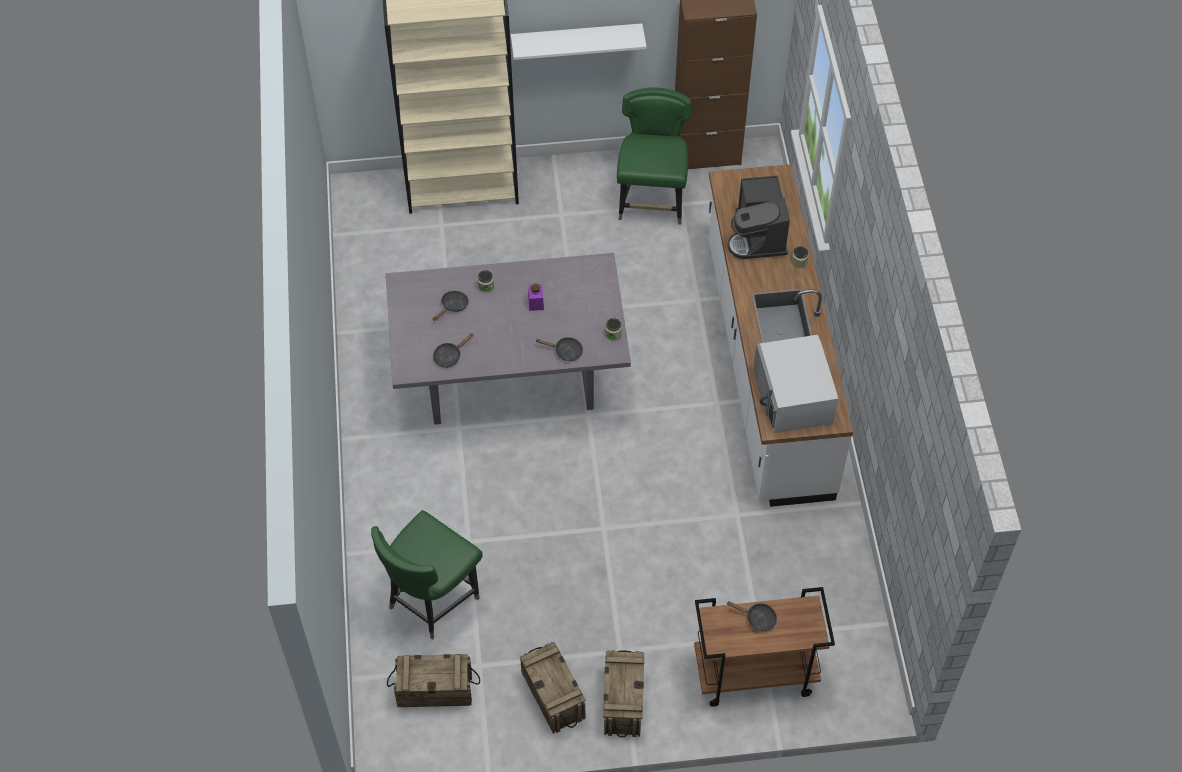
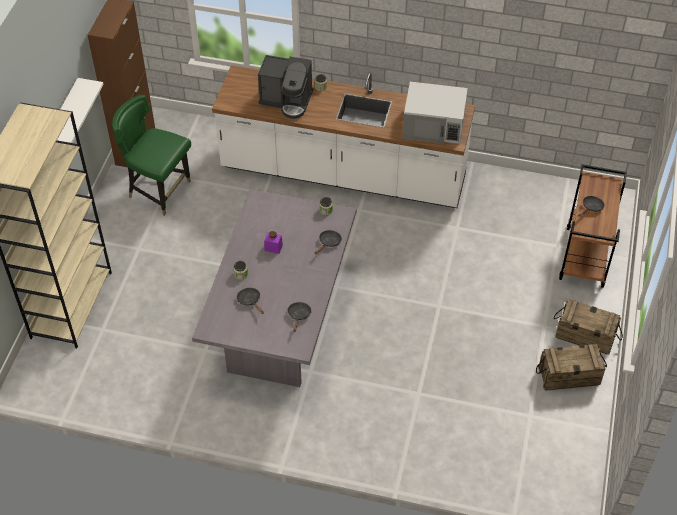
camera: 70 degrees left, 5 degrees down
(431, 600) = (462, 432): green chair -> none
(435, 689) = (541, 450): crate -> none
(449, 356) = (299, 316): black frying pan -> black frying pan turned 150 degrees counterclockwise

